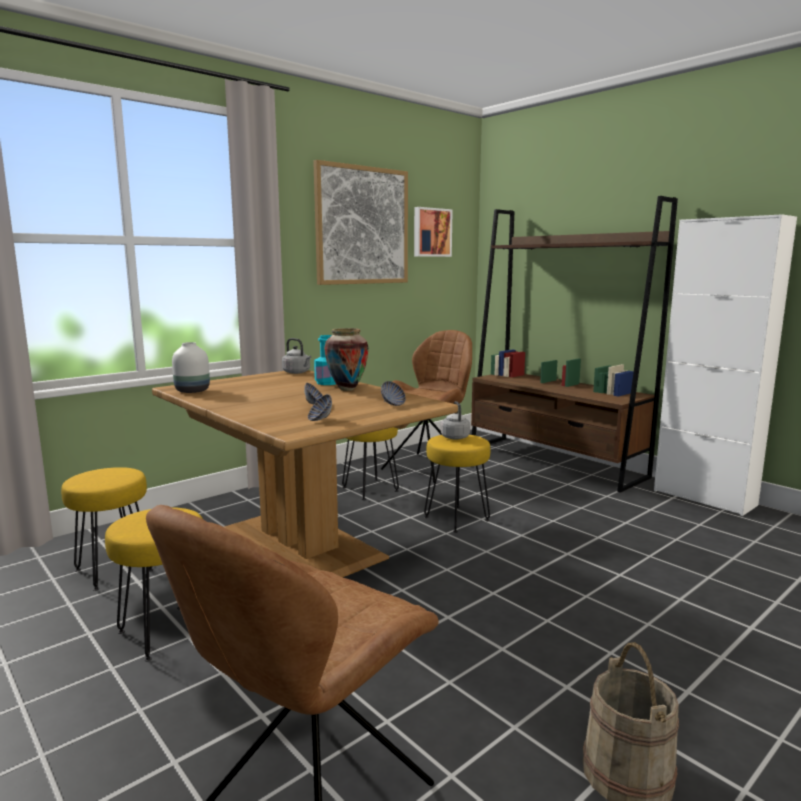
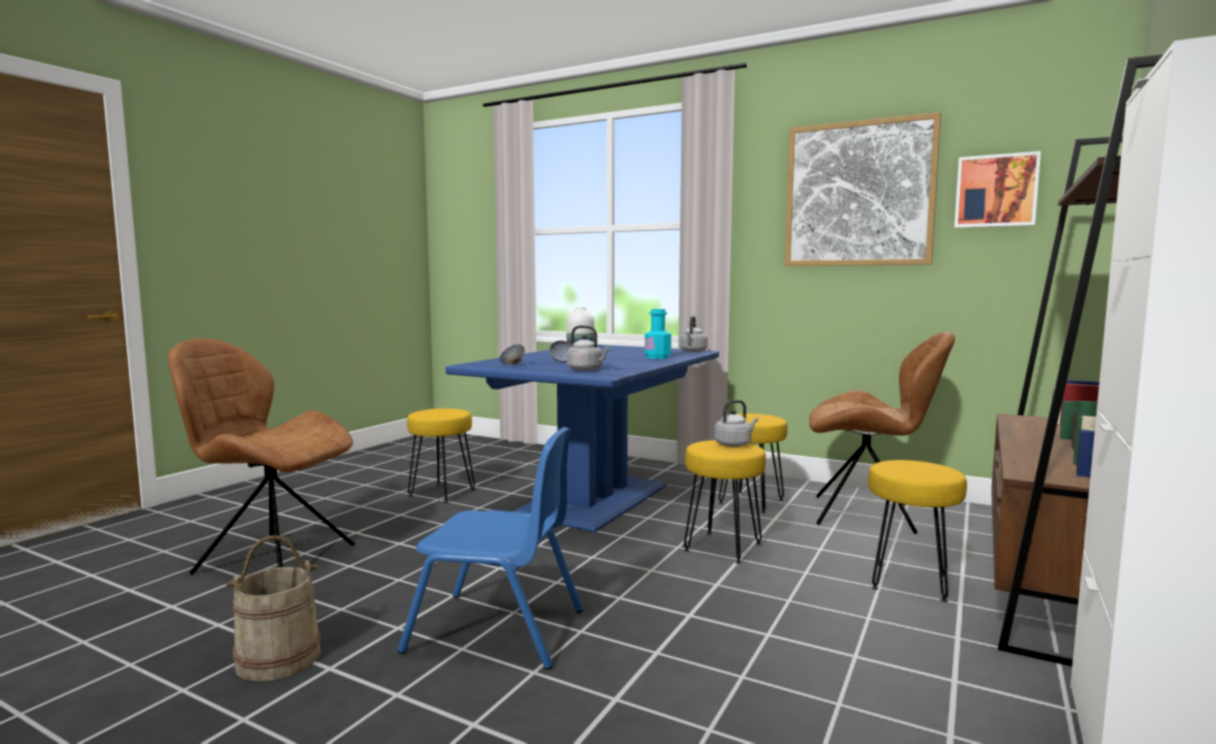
camera: 70 degrees right, 5 degrees down
(113, 570) = (512, 465): yellow stool -> yellow stool (909, 581)
(301, 543) = (595, 499): brown dining table -> blue dining table
(346, 389) = (635, 361): vase -> none
(393, 404) = (587, 369): bowl -> grey kettle
(580, 632) = (497, 630): none -> blue chair

